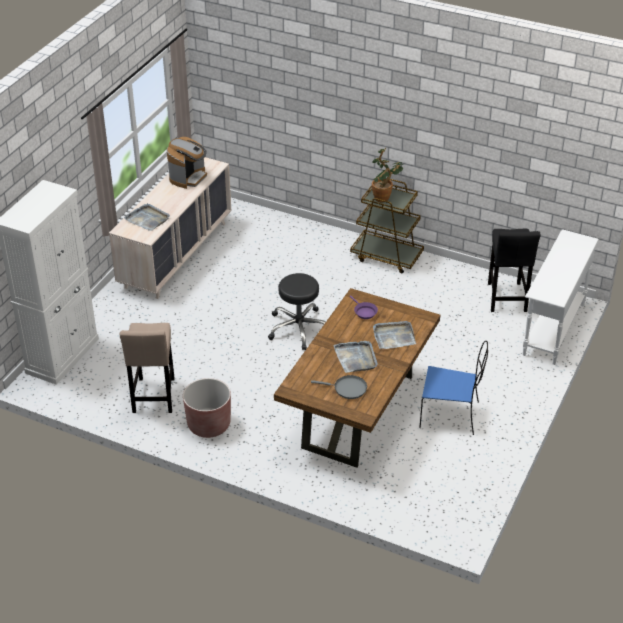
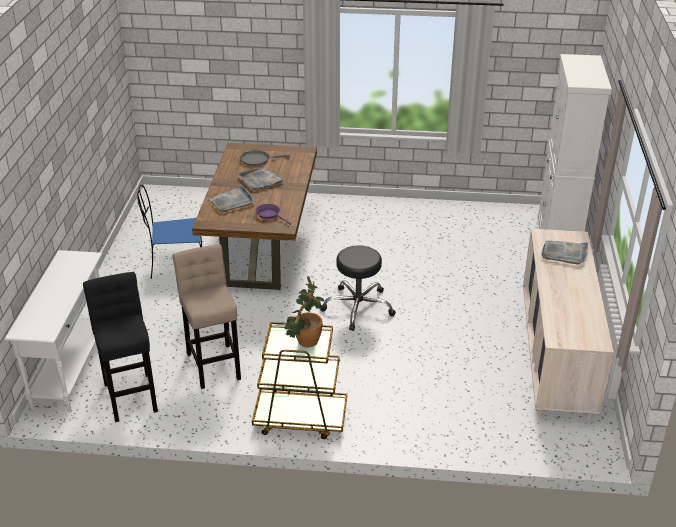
camera: 160 degrees right, 5 degrees down
(154, 398) = (447, 224): beige stool -> beige stool (213, 363)
(188, 177) = (574, 314): coffee machine -> none
(209, 425) = (385, 216): brown planter -> none

